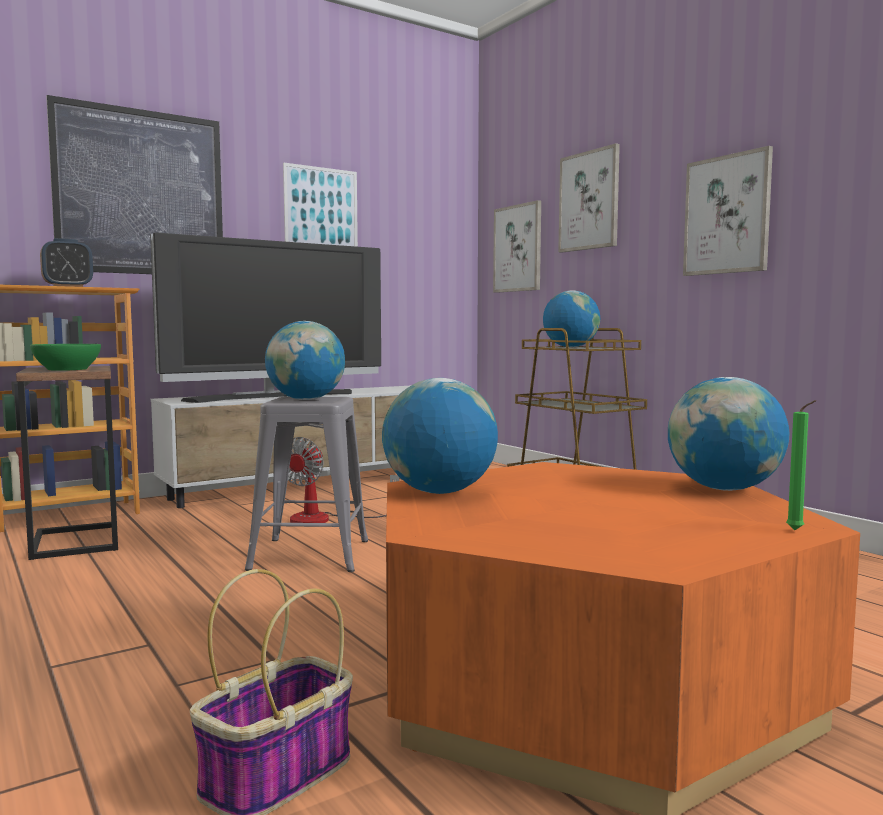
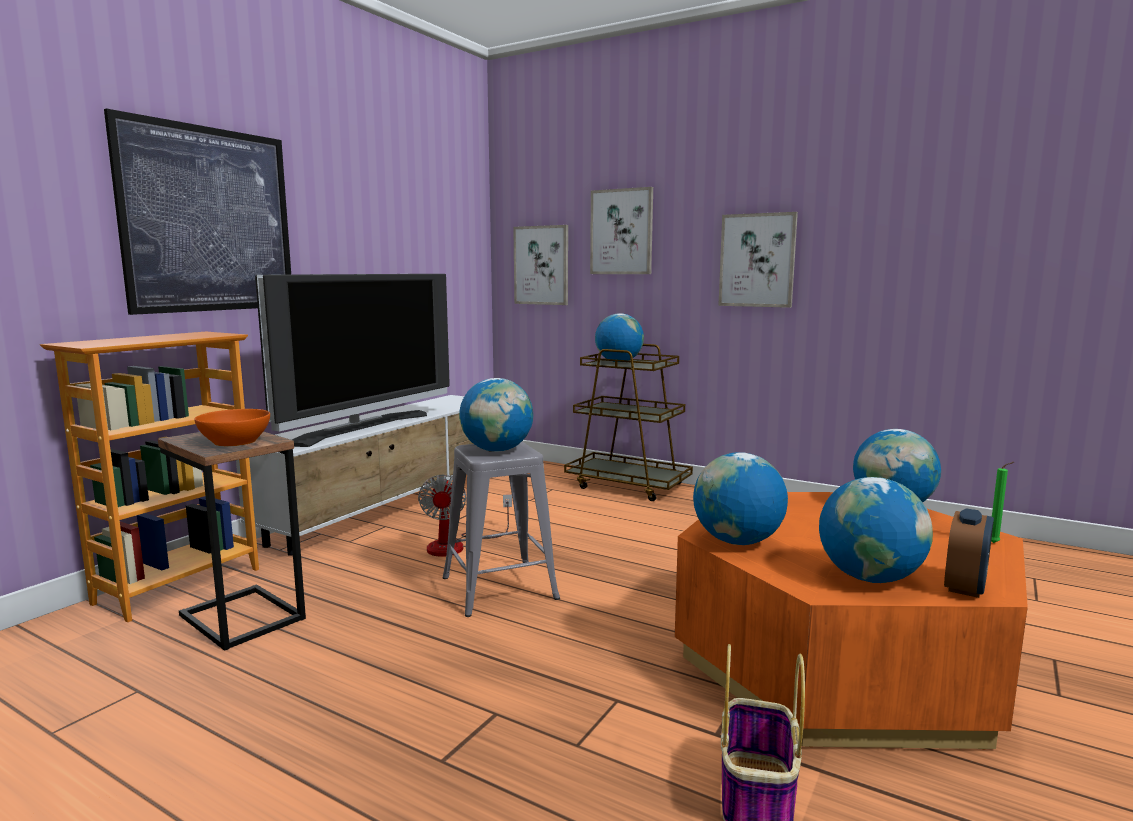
camera: 25 degrees left, 5 degrees up
(67, 369) = (235, 441): green bowl -> orange bowl
(68, 287) = (167, 338): alarm clock -> alarm clock (965, 586)
(321, 208) = (372, 228): picture -> none
(520, 533) = (870, 578): none -> globe

